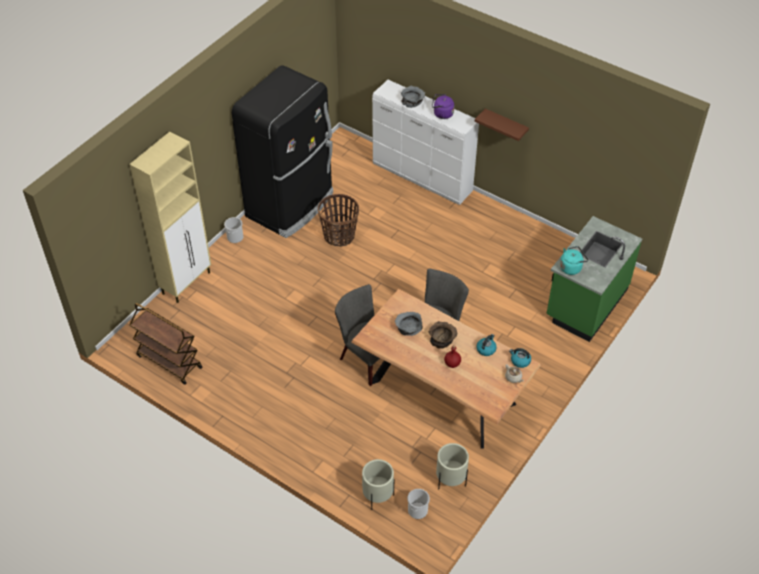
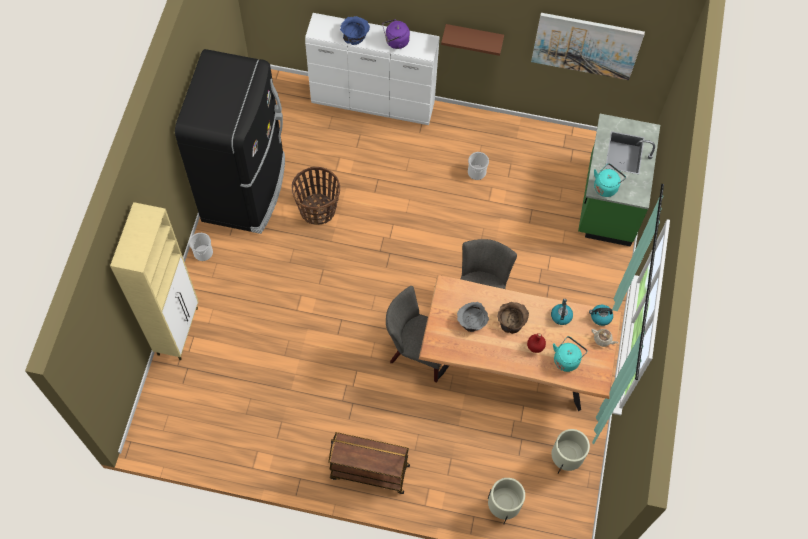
camera: 25 degrees left, 15 degrees up
(169, 361) = (208, 436): brown cart -> brown cart (369, 472)
(412, 101) = (355, 34): grey bowl -> blue bowl
(417, 510) = (548, 506): bucket -> bucket (477, 172)
(474, 381) = (567, 359): none -> turquoise kettle
(592, 150) = (586, 45): none -> picture

